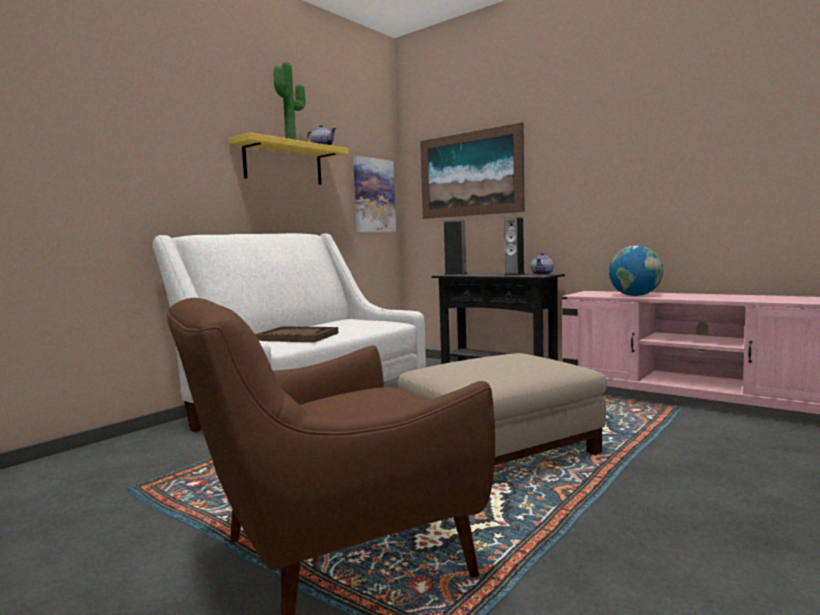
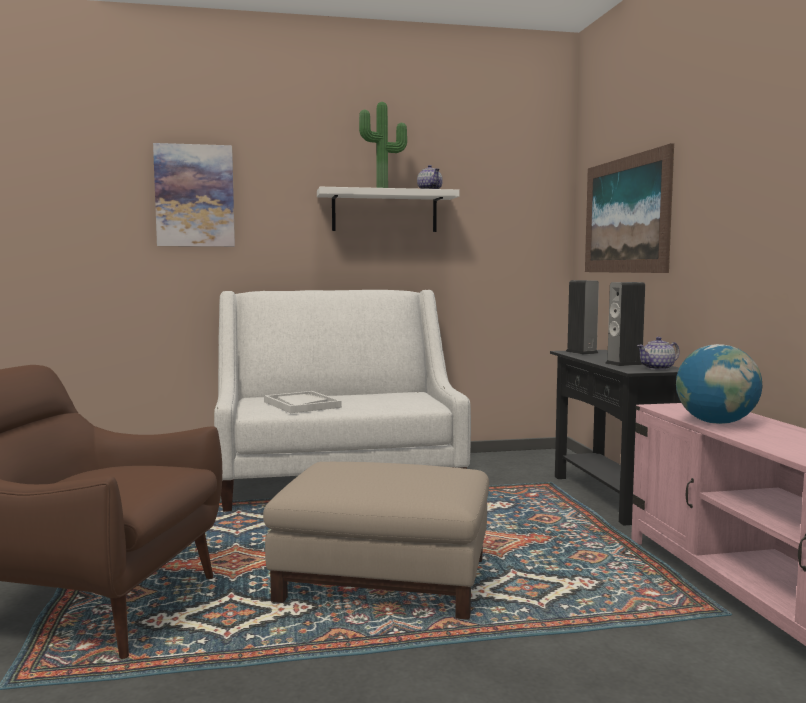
camera: 40 degrees right, 0 degrees up
(283, 163) = (384, 211): yellow shelf -> white shelf
(297, 337) = (301, 404): brown tray -> white tray
(373, 195) = (522, 241): picture -> picture (195, 196)

